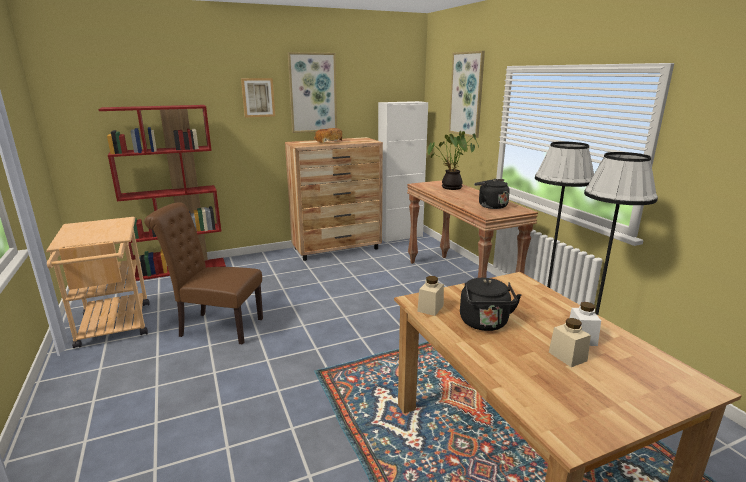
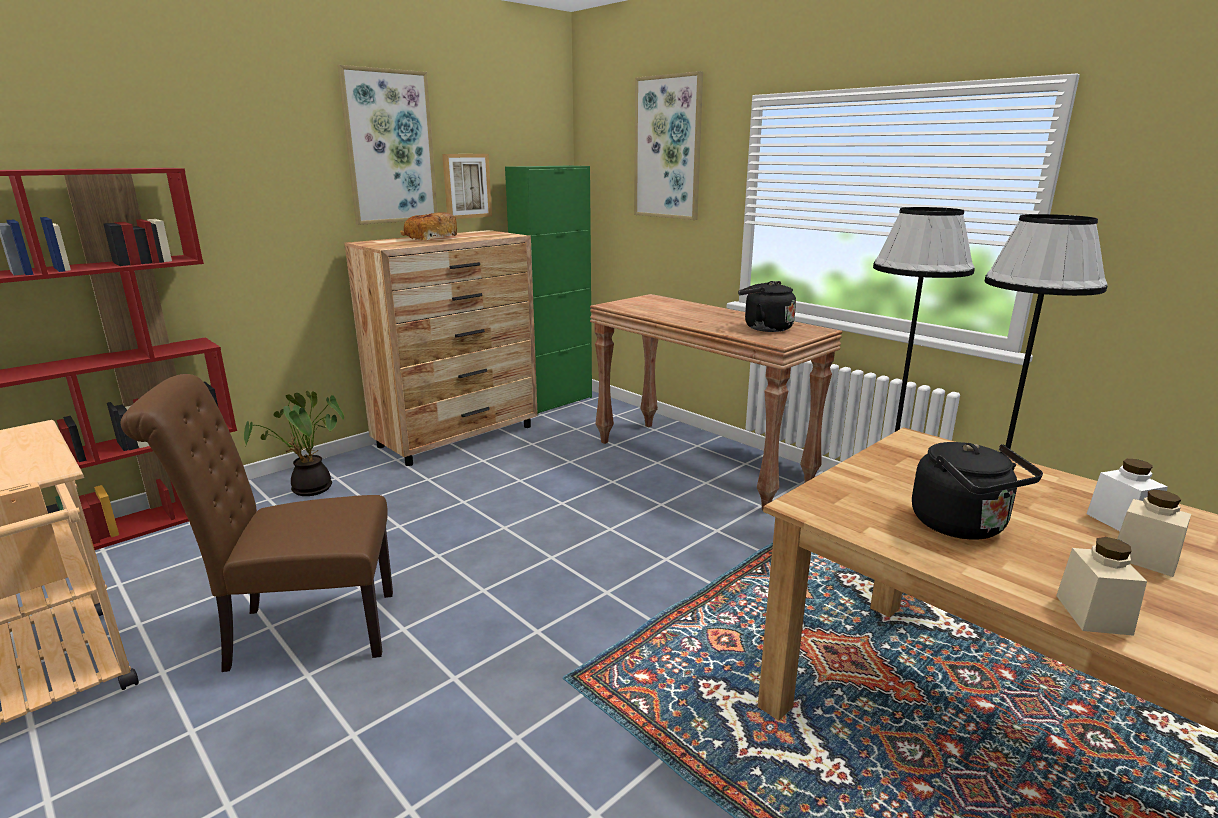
camera: 20 degrees left, 0 degrees up
(258, 97) = (284, 154): picture -> picture (466, 186)
(400, 236) = (555, 401): white cabinet -> green cabinet
(430, 308) = (847, 515): beige jar -> beige jar (1093, 614)
(450, 188) = (668, 306): potted plant -> potted plant (309, 490)

